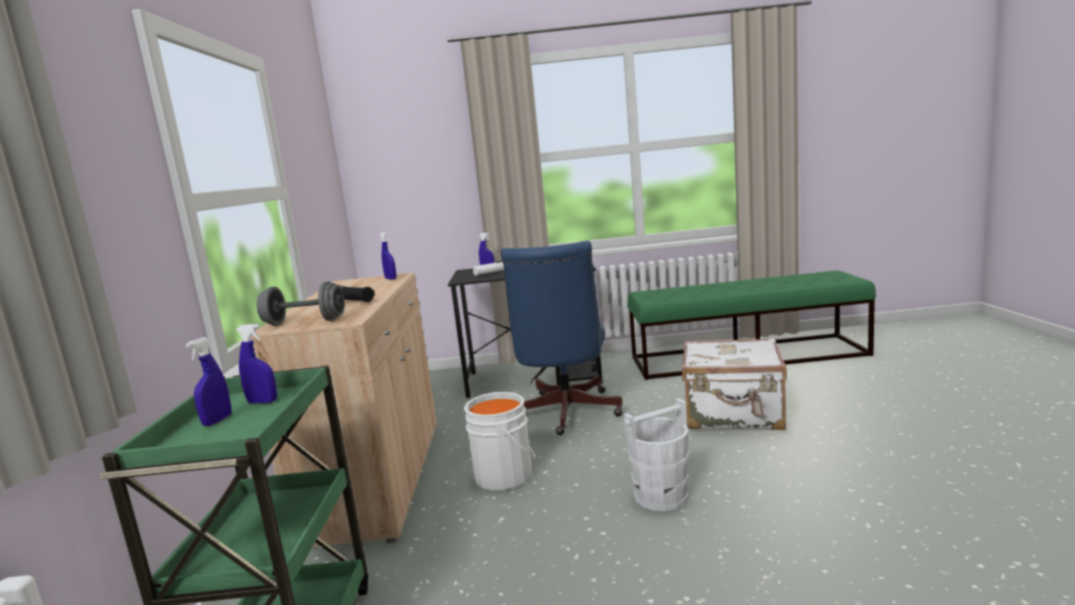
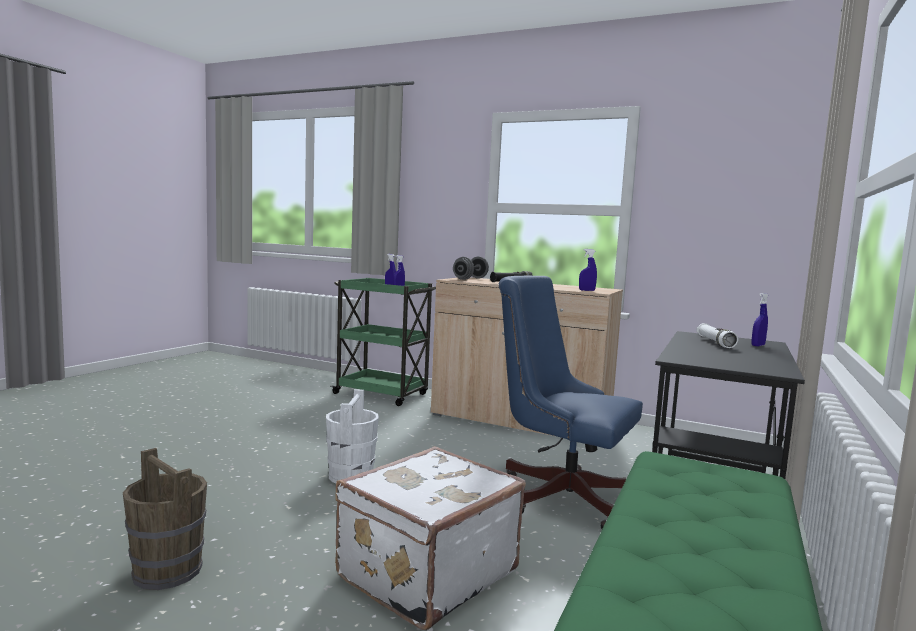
camera: 115 degrees right, 5 degrees down
(506, 475) = (466, 447): white bucket -> none
(902, 480) = (167, 570): none -> brown bucket

